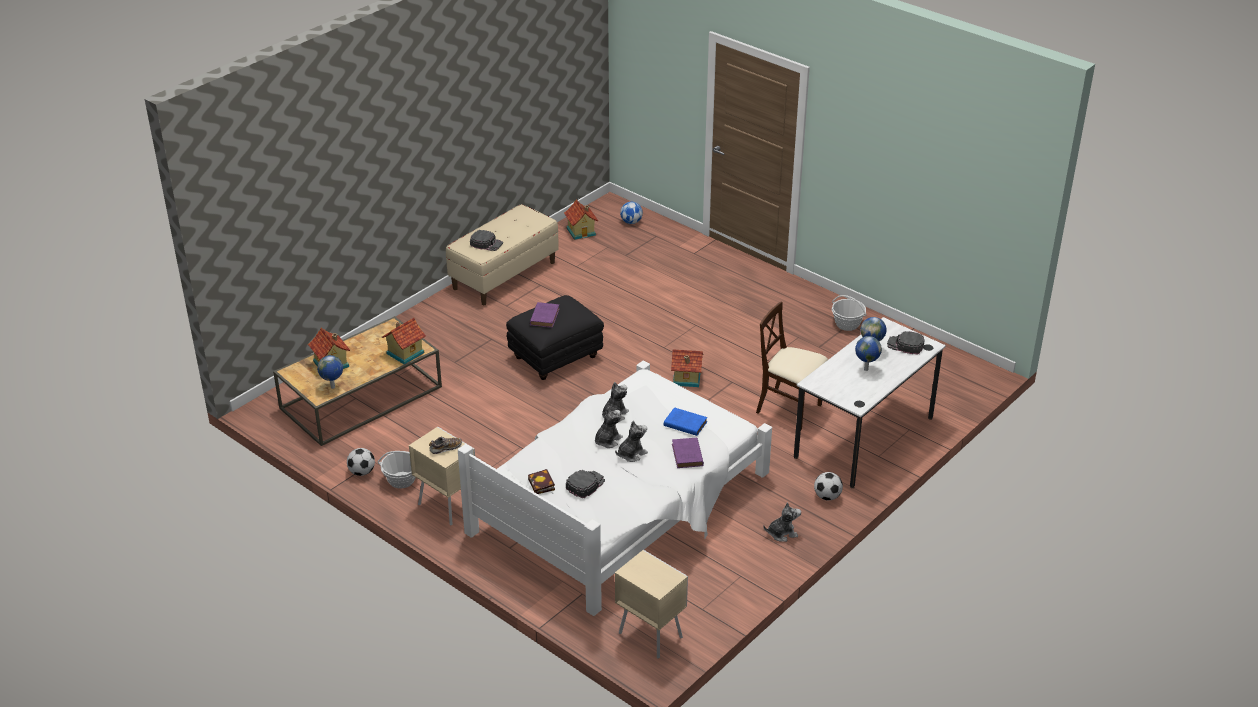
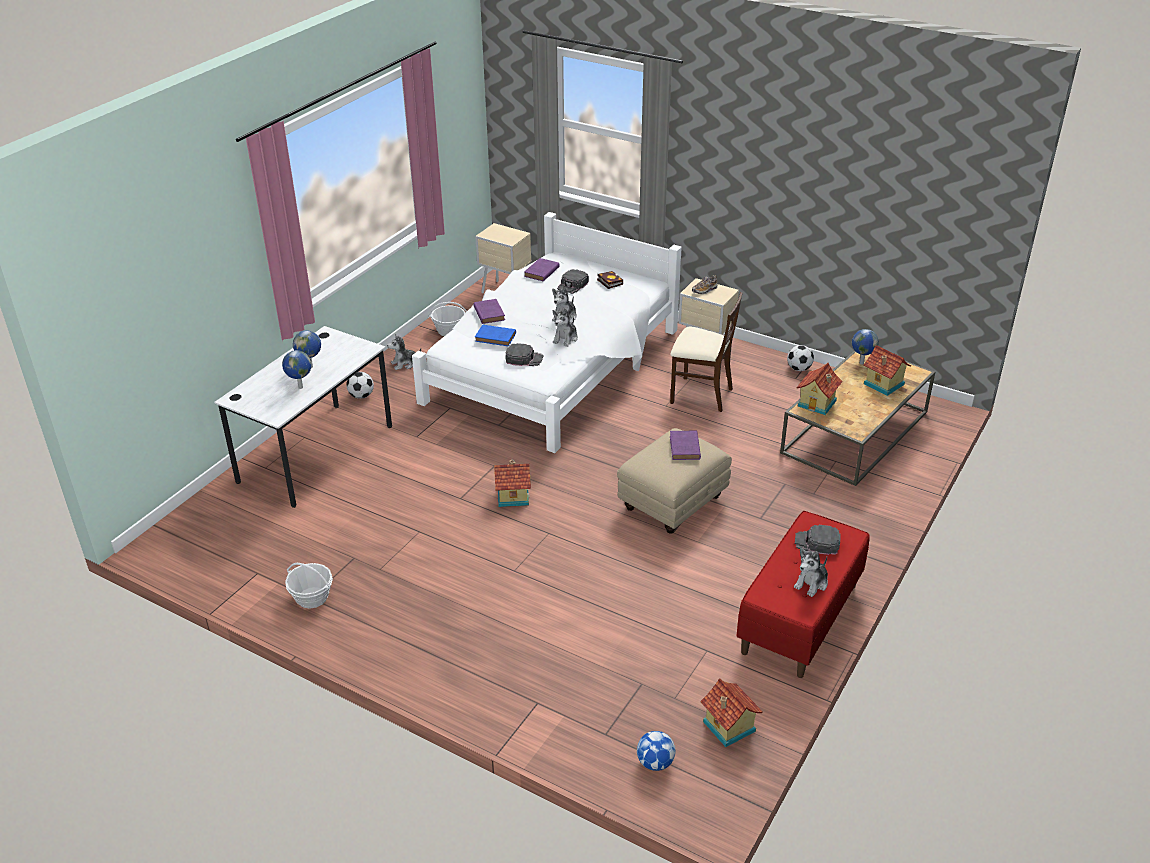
camera: 170 degrees right, 0 degrees up
(401, 480) = (758, 367): basket -> basket (449, 331)
(504, 275) = (800, 619): beige bench -> red bench
(556, 357) = (672, 504): black ottoman -> beige ottoman
(616, 508) = (541, 272): none -> purple book
(631, 454) = (540, 308): plush toy -> plush toy (811, 583)
(789, 410) = (394, 473): beige chair -> beige chair (700, 395)
(905, 345) = (260, 395): black cap -> black cap (524, 358)

